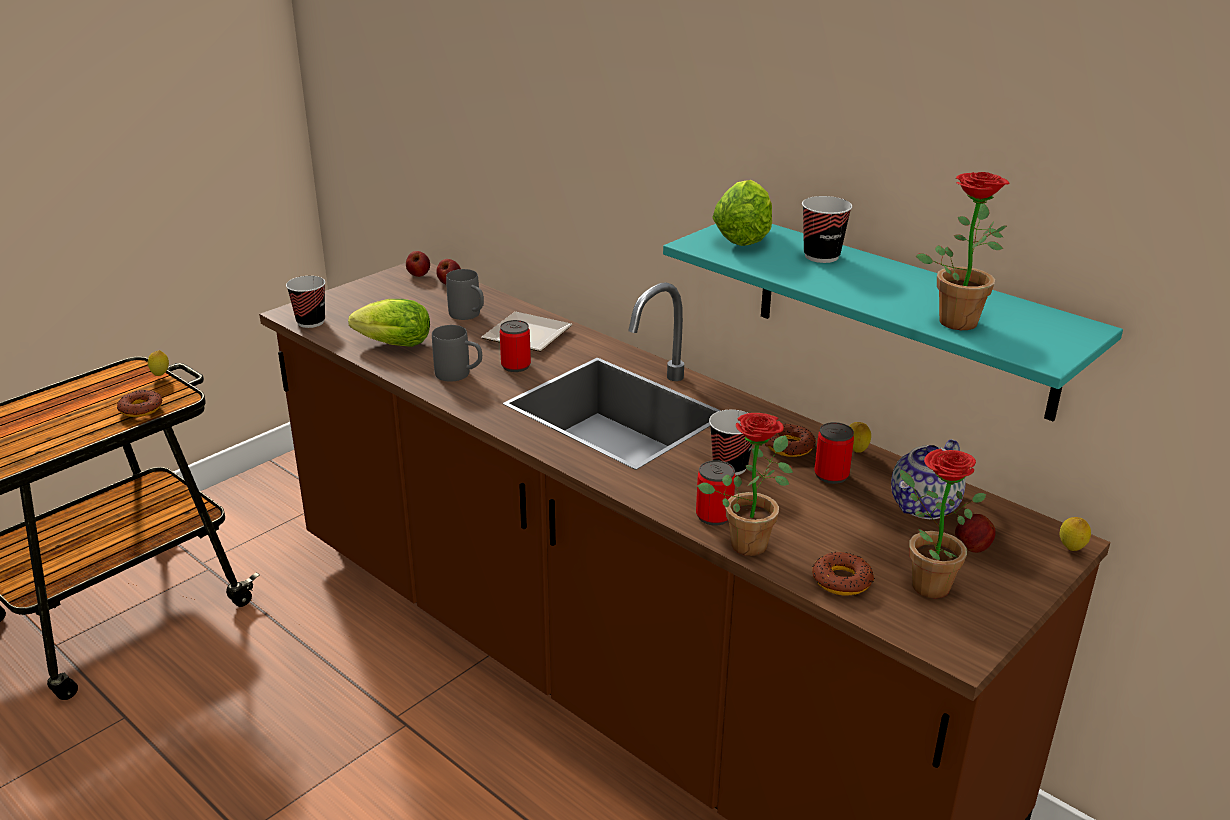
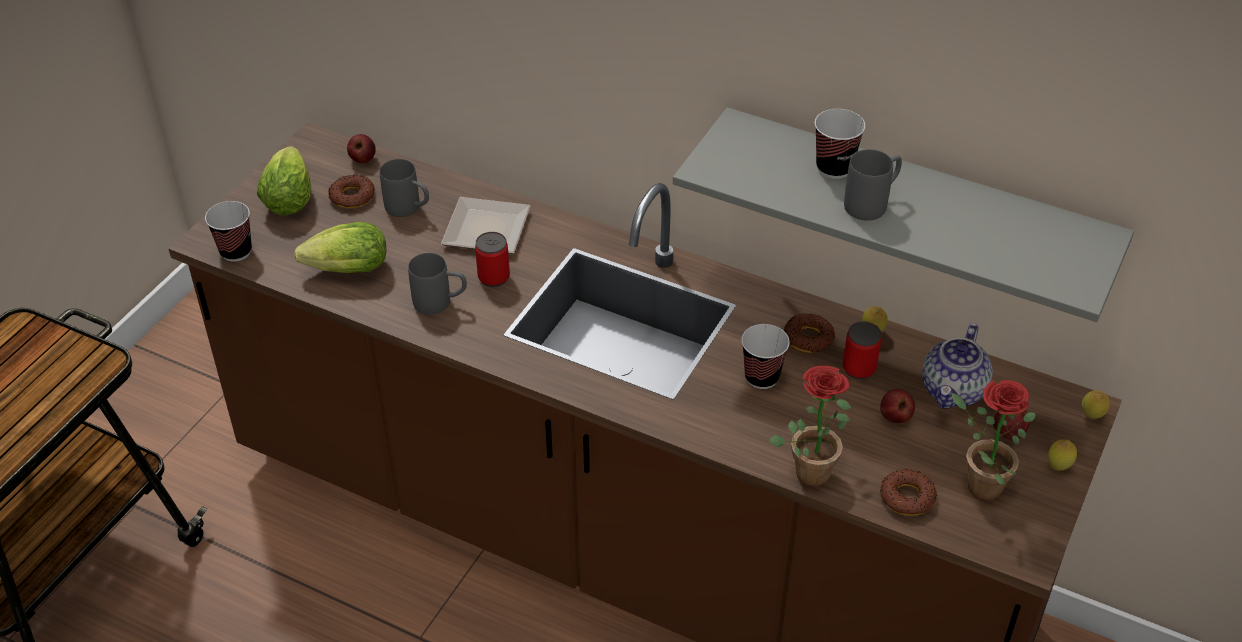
camera: 15 degrees left, 15 degrees up
(141, 409) = (67, 387): donut -> donut (352, 196)
(161, 375) = (61, 333): lemon -> lemon (1058, 467)
(418, 275) = (321, 152): apple -> apple (895, 417)
(714, 516) = (768, 444): can -> none
(743, 236) = (747, 147): lettuce -> lettuce (289, 197)
(848, 280) = (872, 203): none -> grey mug
(903, 315) = (913, 207): turquoise shelf -> grey shelf
(956, 318) = (988, 244): potted plant -> none

